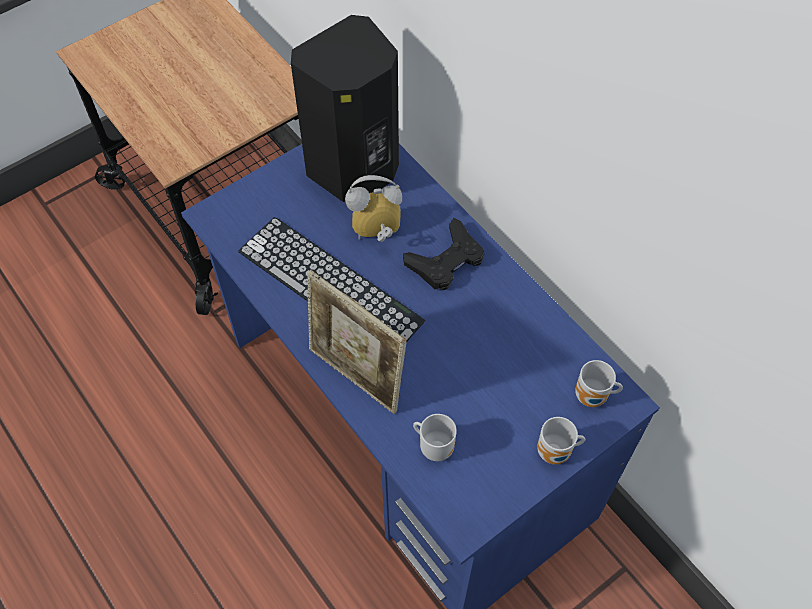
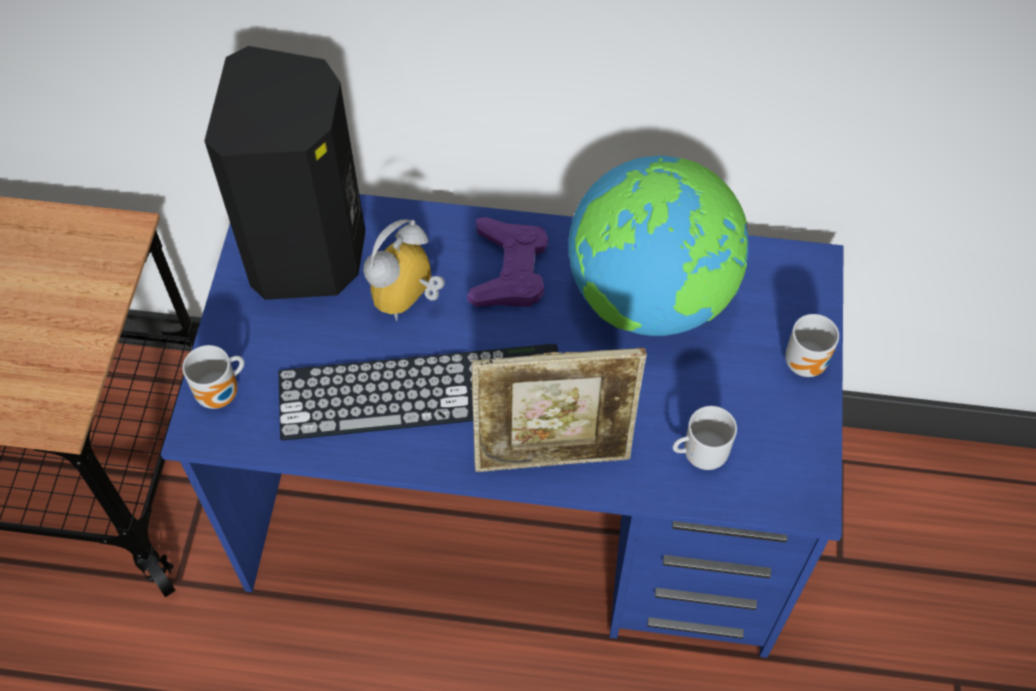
camera: 45 degrees left, 0 degrees up
(446, 261) = (509, 270): black game controller -> purple game controller
(507, 339) = (651, 296): none -> globe
(593, 398) = (782, 285): mug -> mug (222, 394)

